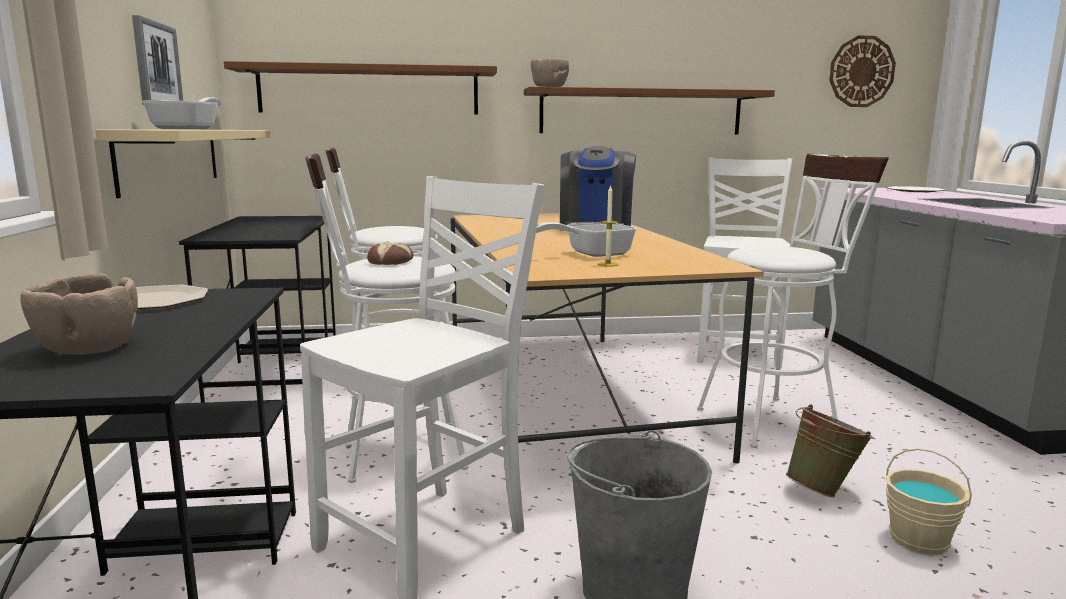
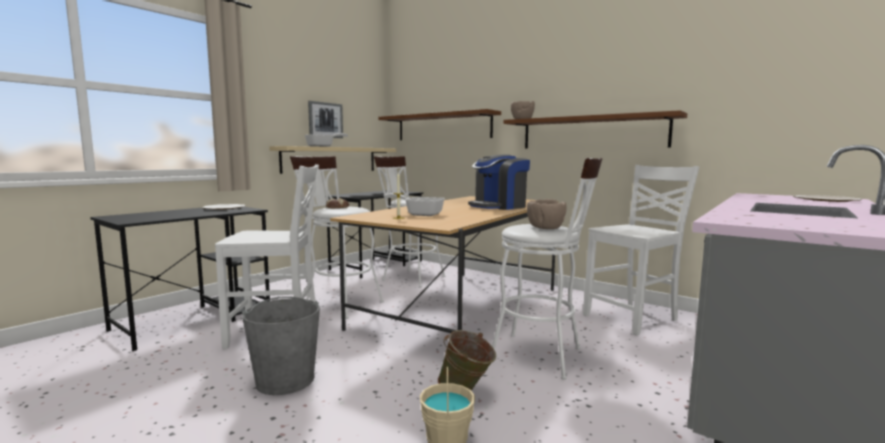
camera: 45 degrees right, 5 degrees down
(88, 349) = (157, 214): brown bowl -> brown bowl (545, 228)
(861, 71) = (806, 87): wall clock -> none

